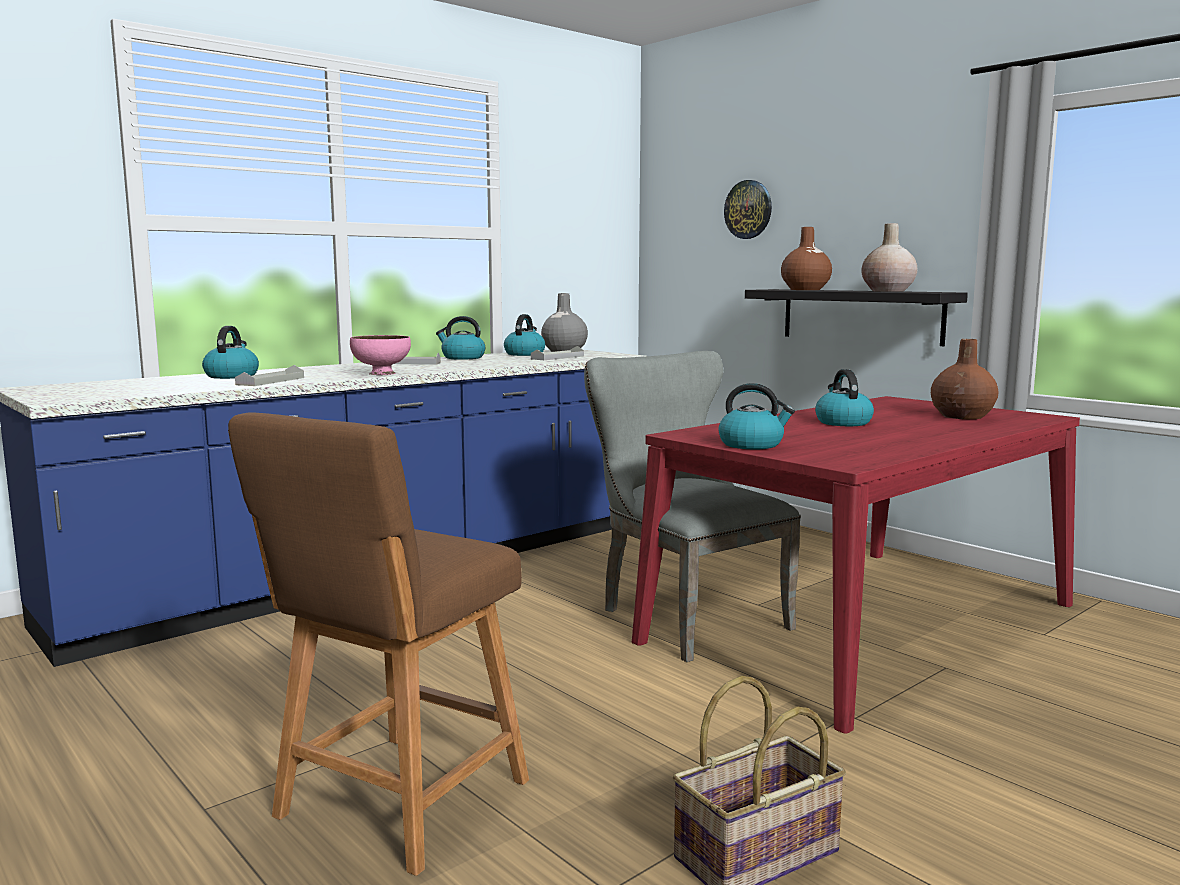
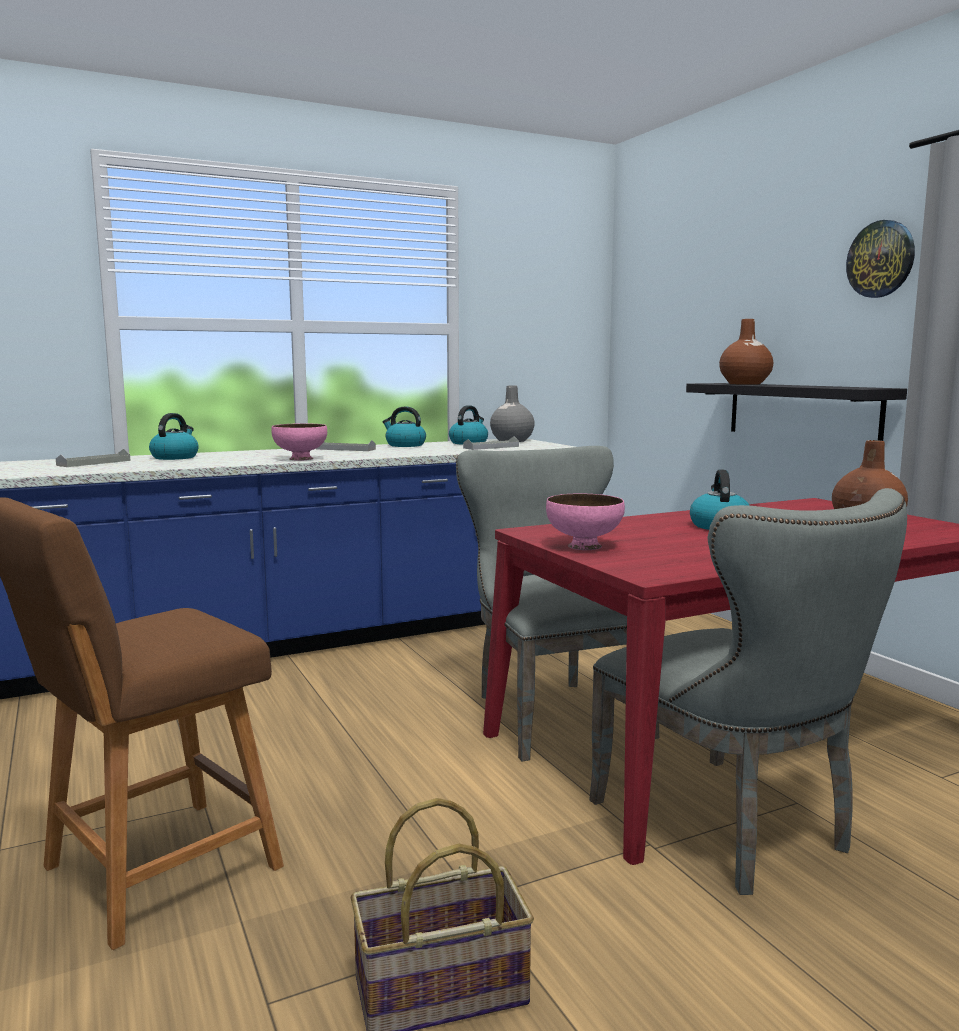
camera: 15 degrees right, 0 degrees up
(270, 381) = (194, 463): grey tray -> grey tray (94, 463)
(748, 209) = (702, 302): wall clock -> wall clock (881, 259)
(752, 444) = (583, 546): kettle -> pink bowl
(888, 291) = (822, 386): beige vase -> none
(909, 694) = (734, 829): none -> grey chair

